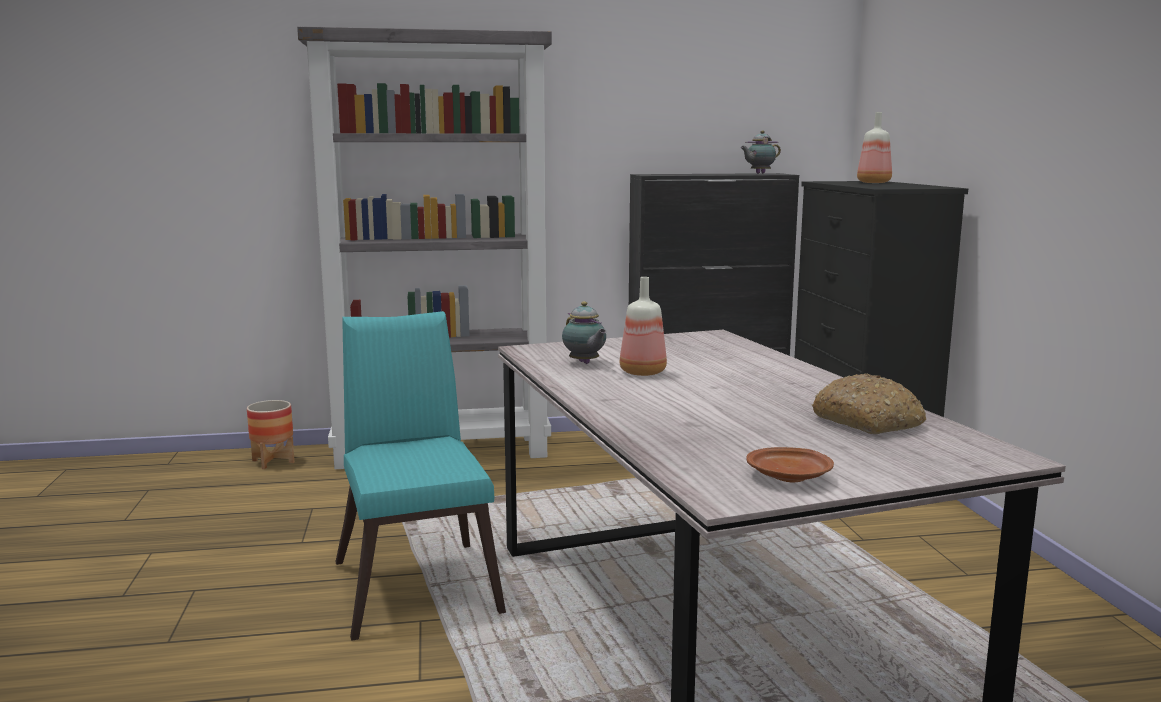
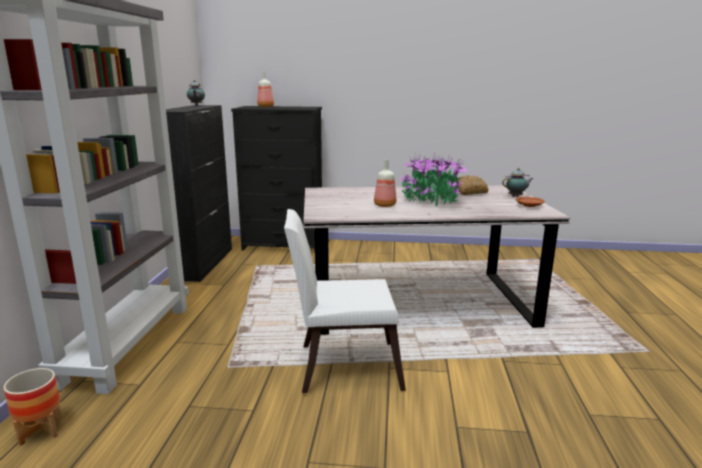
camera: 75 degrees left, 5 degrees up
(417, 581) = (342, 366): turquoise chair -> white chair
(584, 363) = (360, 211): teapot -> teapot (516, 196)
(725, 397) = (431, 200): none -> potted plant

